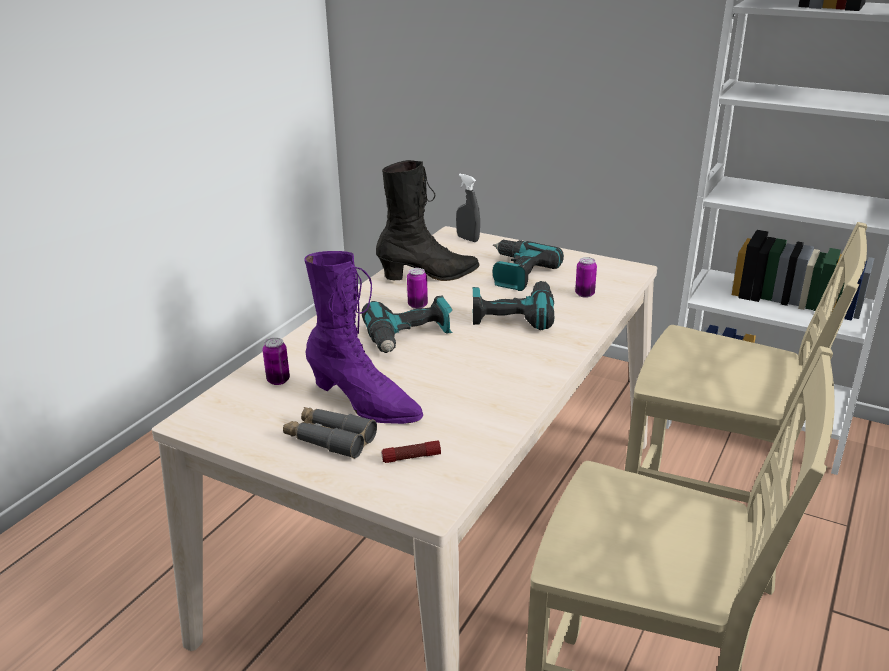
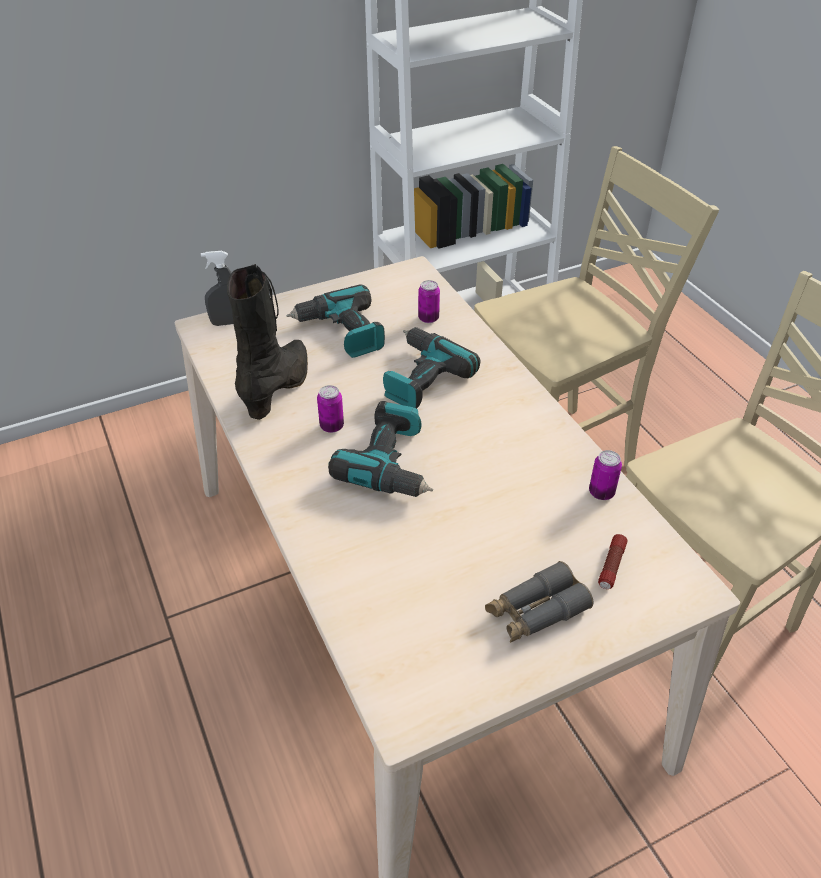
camera: 55 degrees left, 15 degrees up
(278, 380) = (383, 603): can -> can (601, 492)
(364, 404) = (491, 556): purple boot -> none

